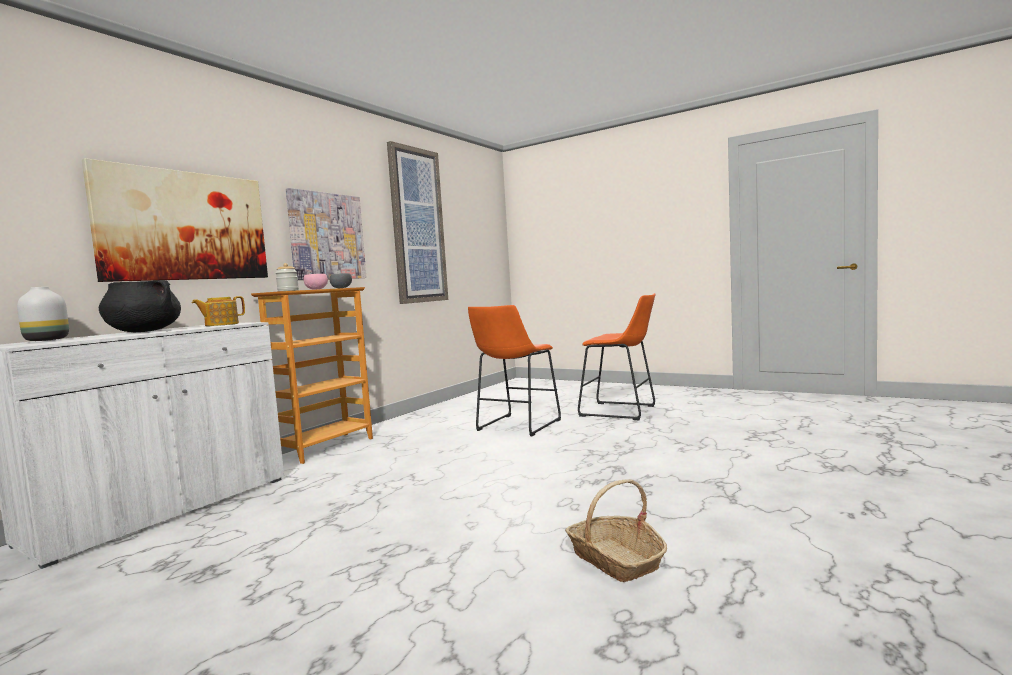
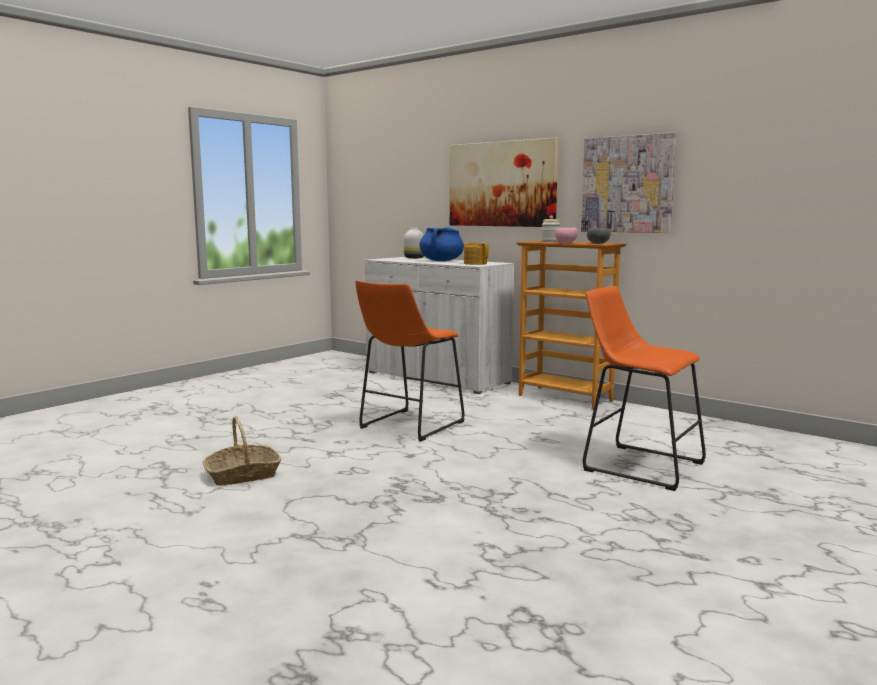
camera: 95 degrees right, 5 degrees up
(143, 331) = (441, 261): black cooking pot -> blue cooking pot
(417, 226) = (789, 158): picture -> none
(622, 411) = (738, 539): orange stool -> orange stool (408, 426)

